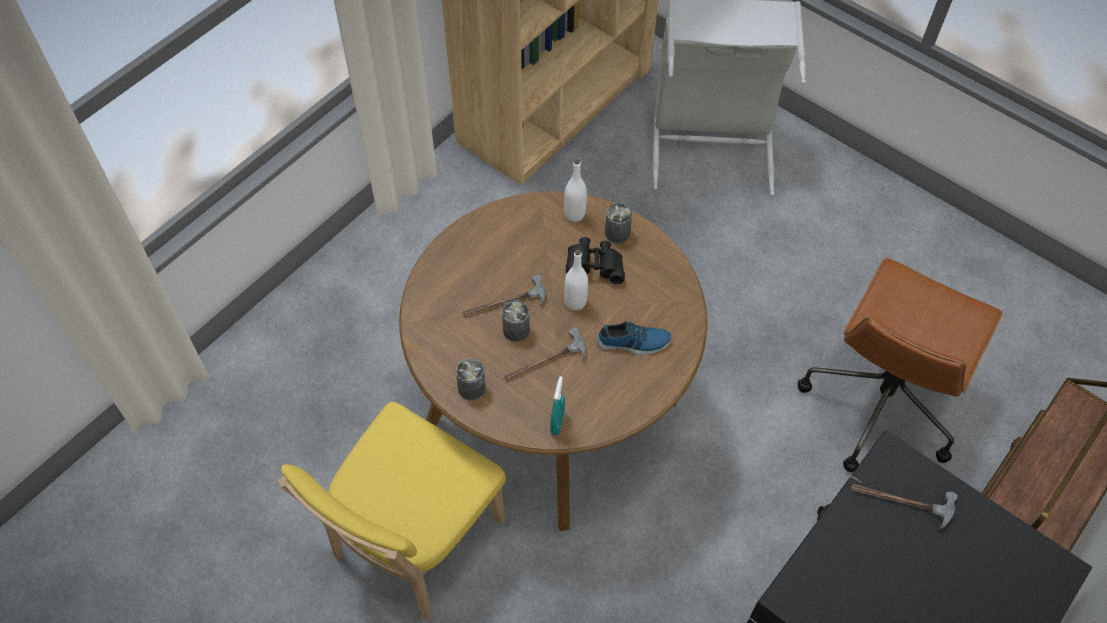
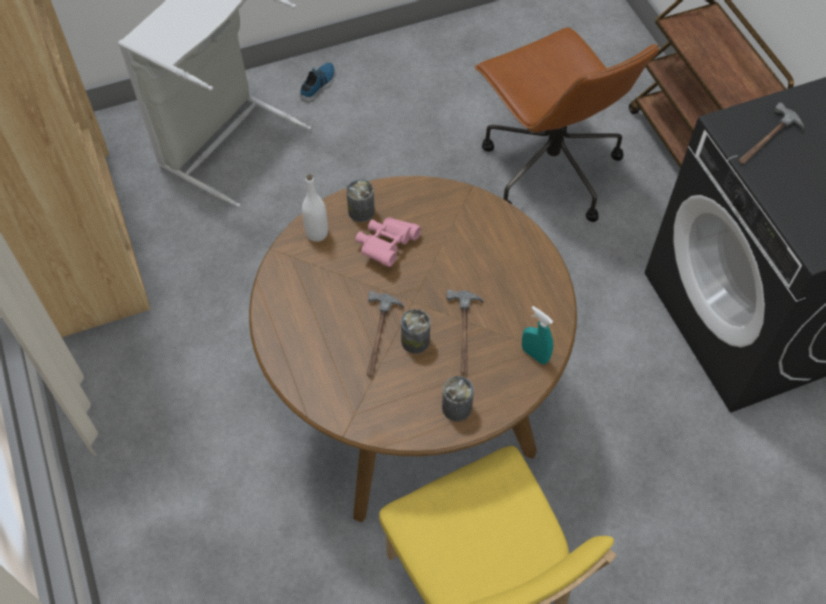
camera: 60 degrees left, 0 degrees up
(575, 302) = (414, 279): white bottle -> none
(595, 267) = (386, 246): black binoculars -> pink binoculars
(633, 342) = (486, 256): shoe -> shoe (318, 85)

